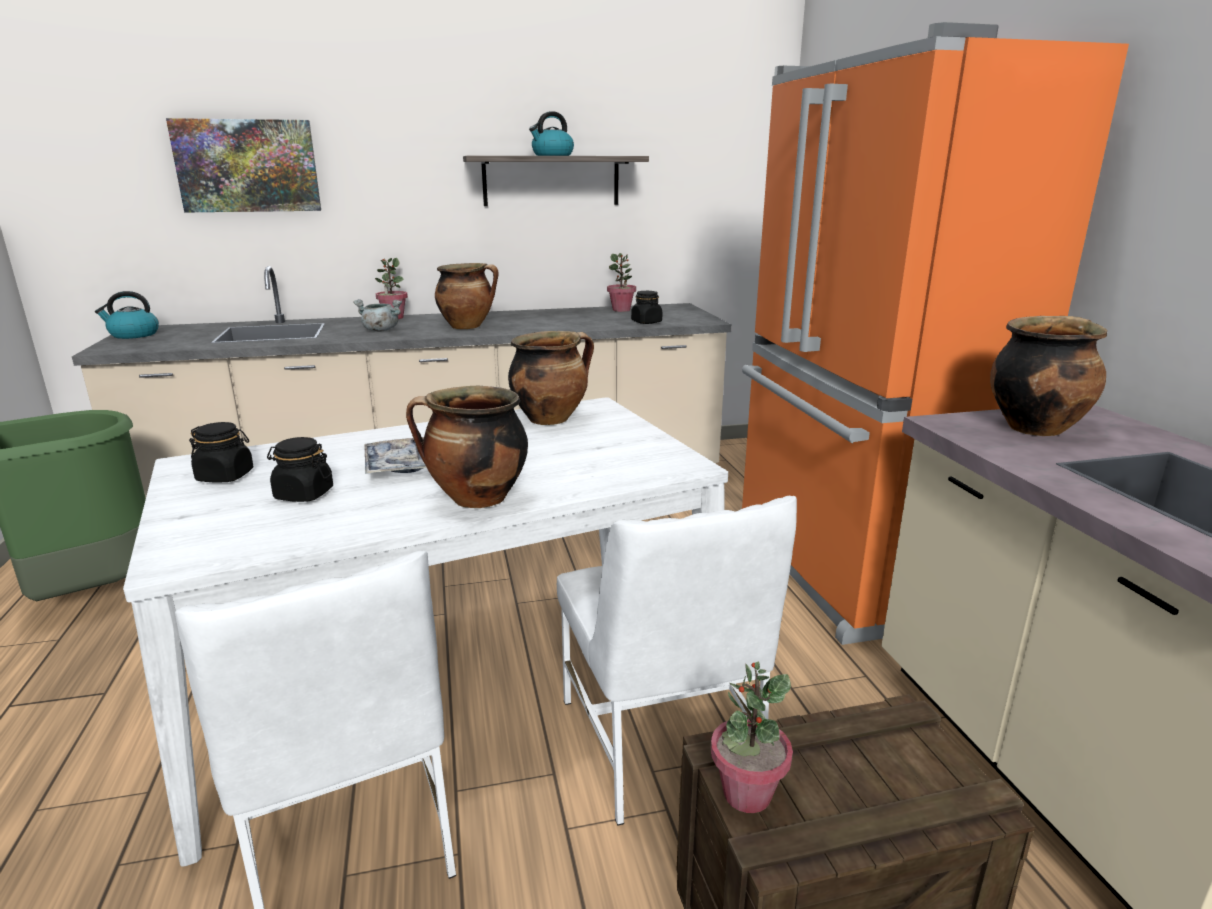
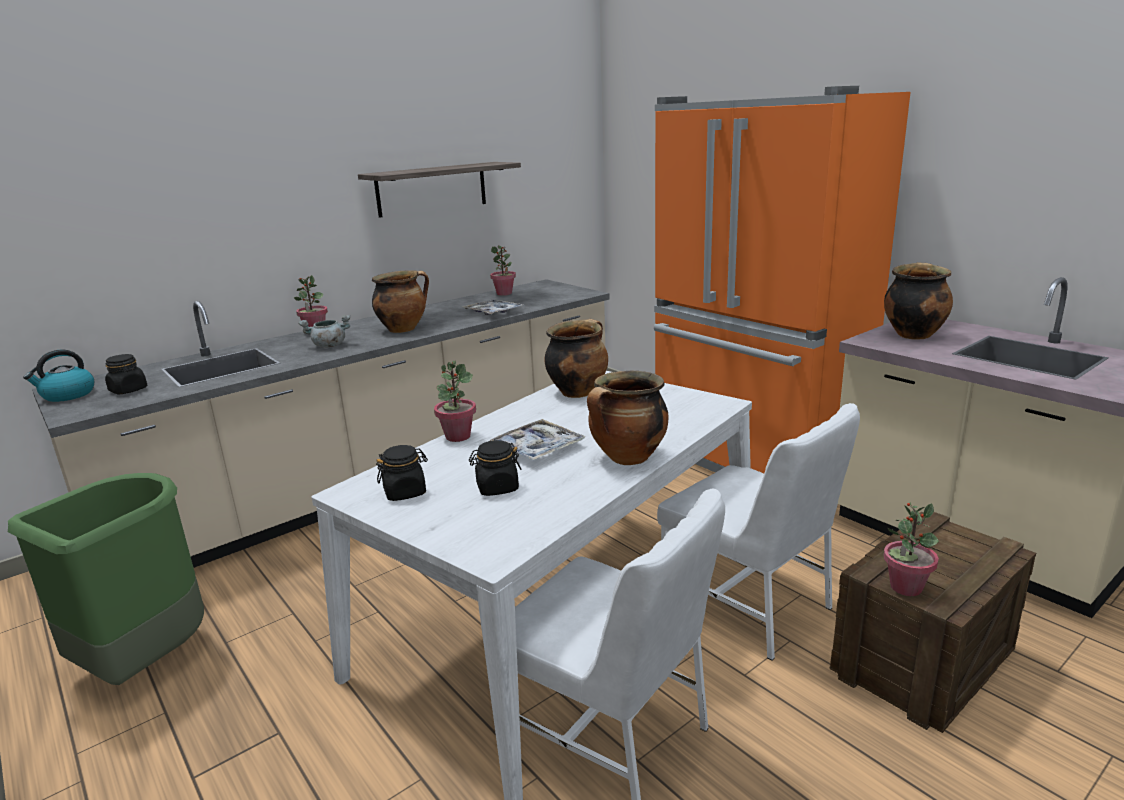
camera: 25 degrees left, 0 degrees up
(247, 166) = (154, 203): picture -> none
(363, 436) = (458, 436): none -> potted plant
(552, 155) = (440, 168): kettle -> none
(576, 325) = (493, 312): none -> tray
(646, 322) = (544, 301): black jar -> black jar (128, 390)

